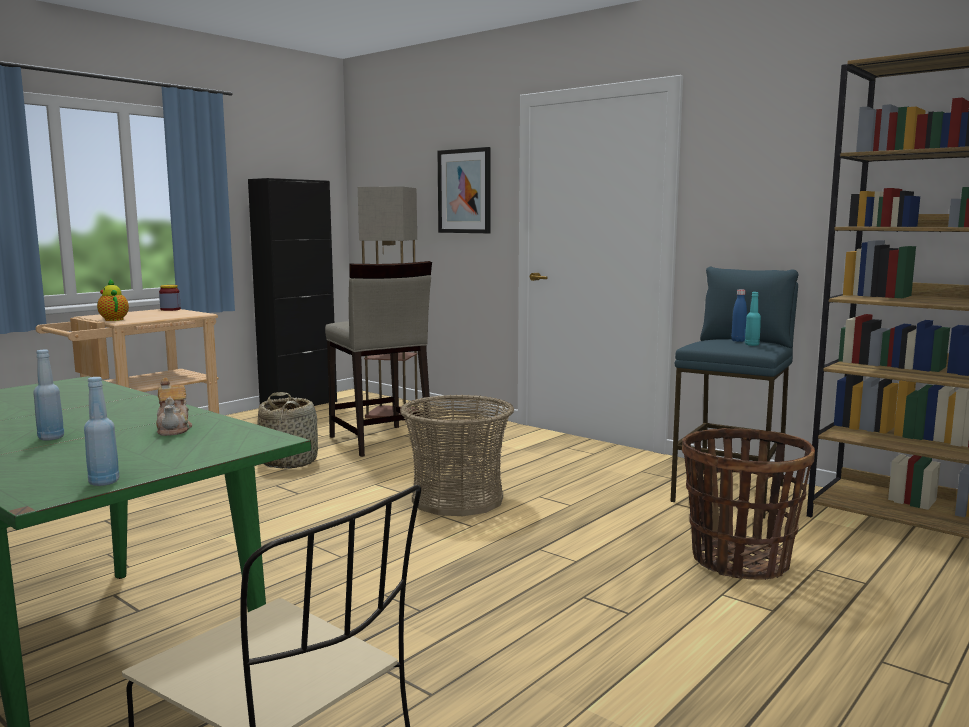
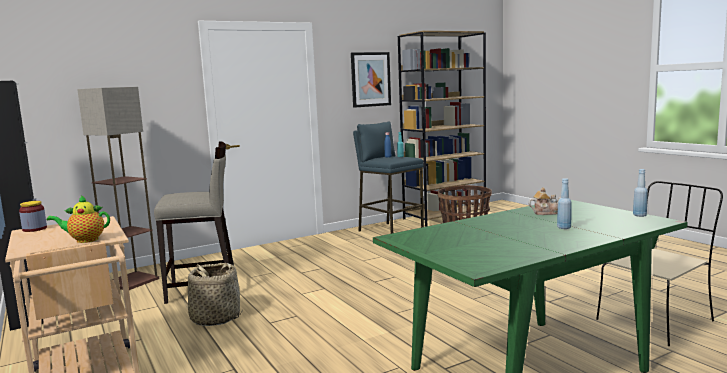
camera: 70 degrees left, 0 degrees up
(457, 499) = (351, 276): basket -> none
(464, 191) = (149, 89): picture -> picture (370, 79)

